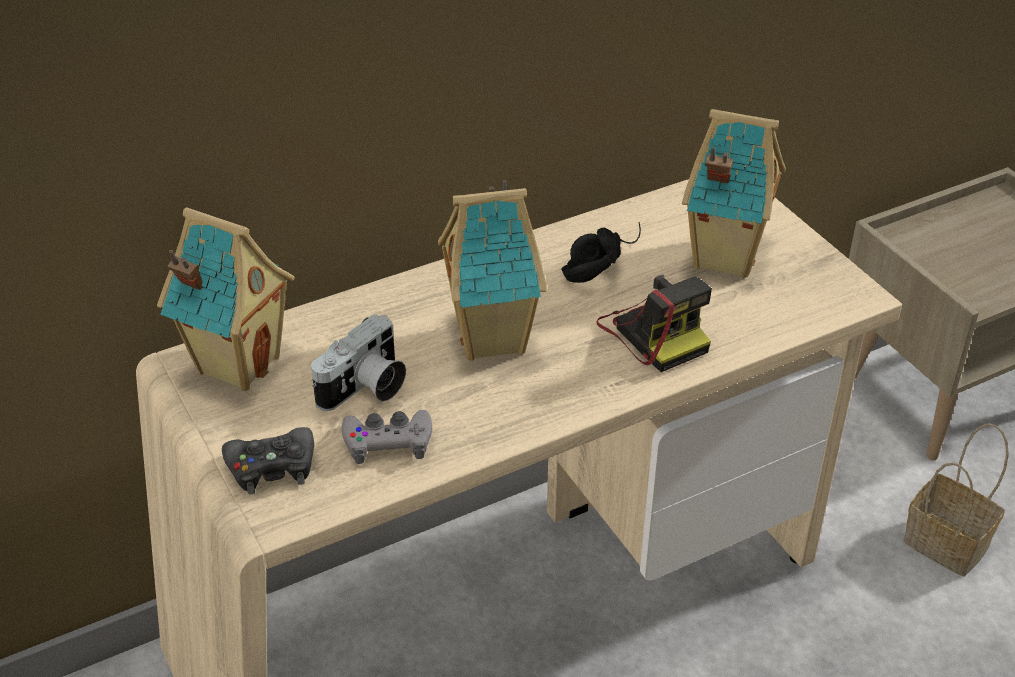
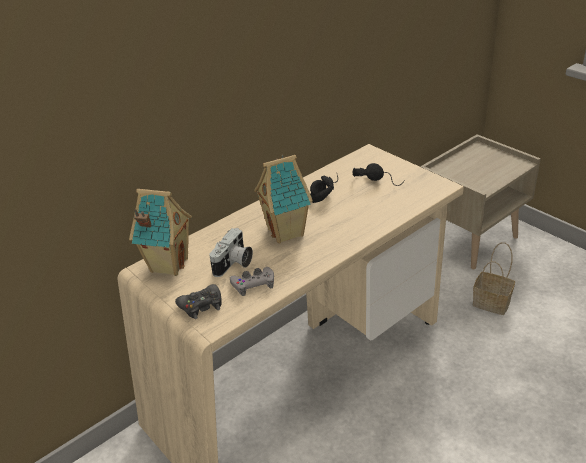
camera: 10 degrees left, 5 degrees down
(654, 332) = (359, 216): camera -> none
(723, 256) = (378, 181): toy house -> black headphones

